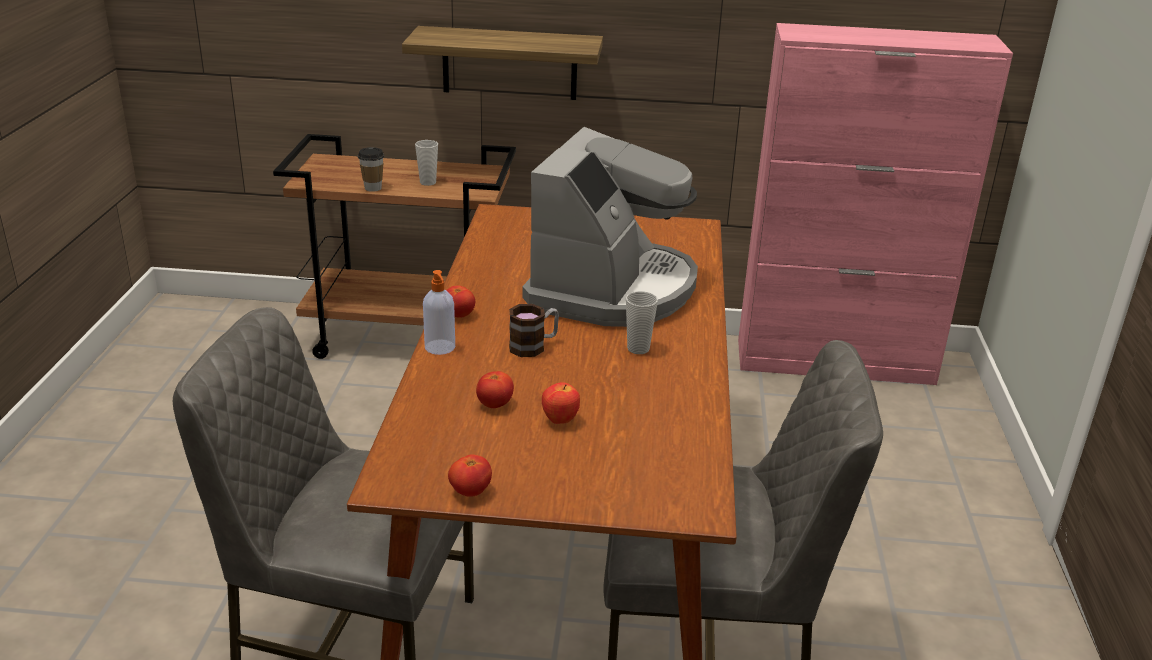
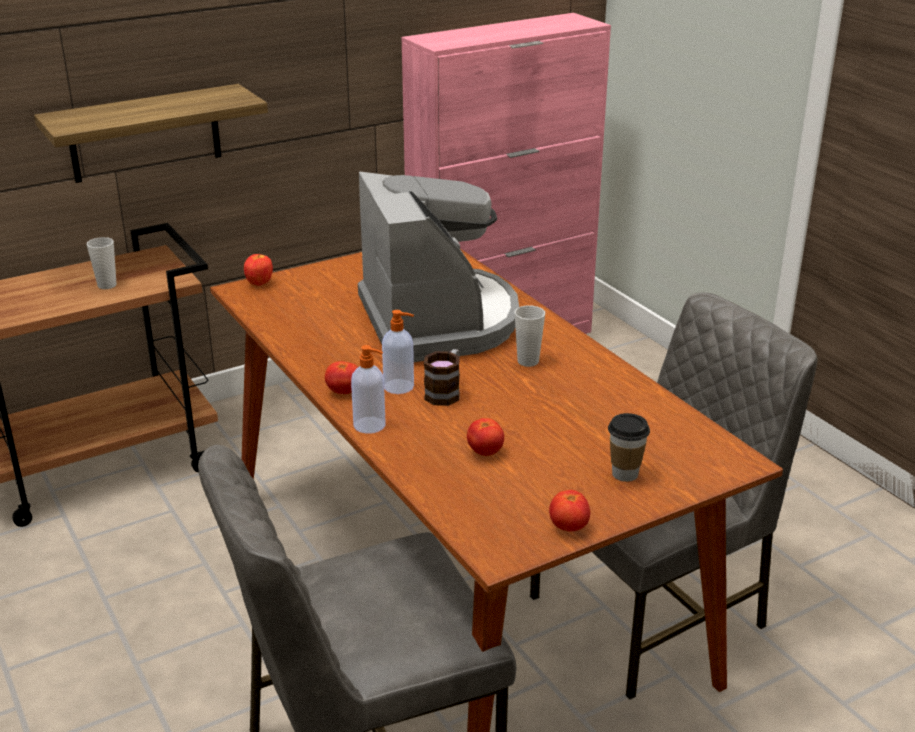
camera: 35 degrees left, 0 degrees up
(373, 188) = (55, 309): cup -> cup (624, 474)
(505, 328) = (400, 387): none -> soap dispenser
(560, 420) = (552, 441): apple -> apple (259, 284)

